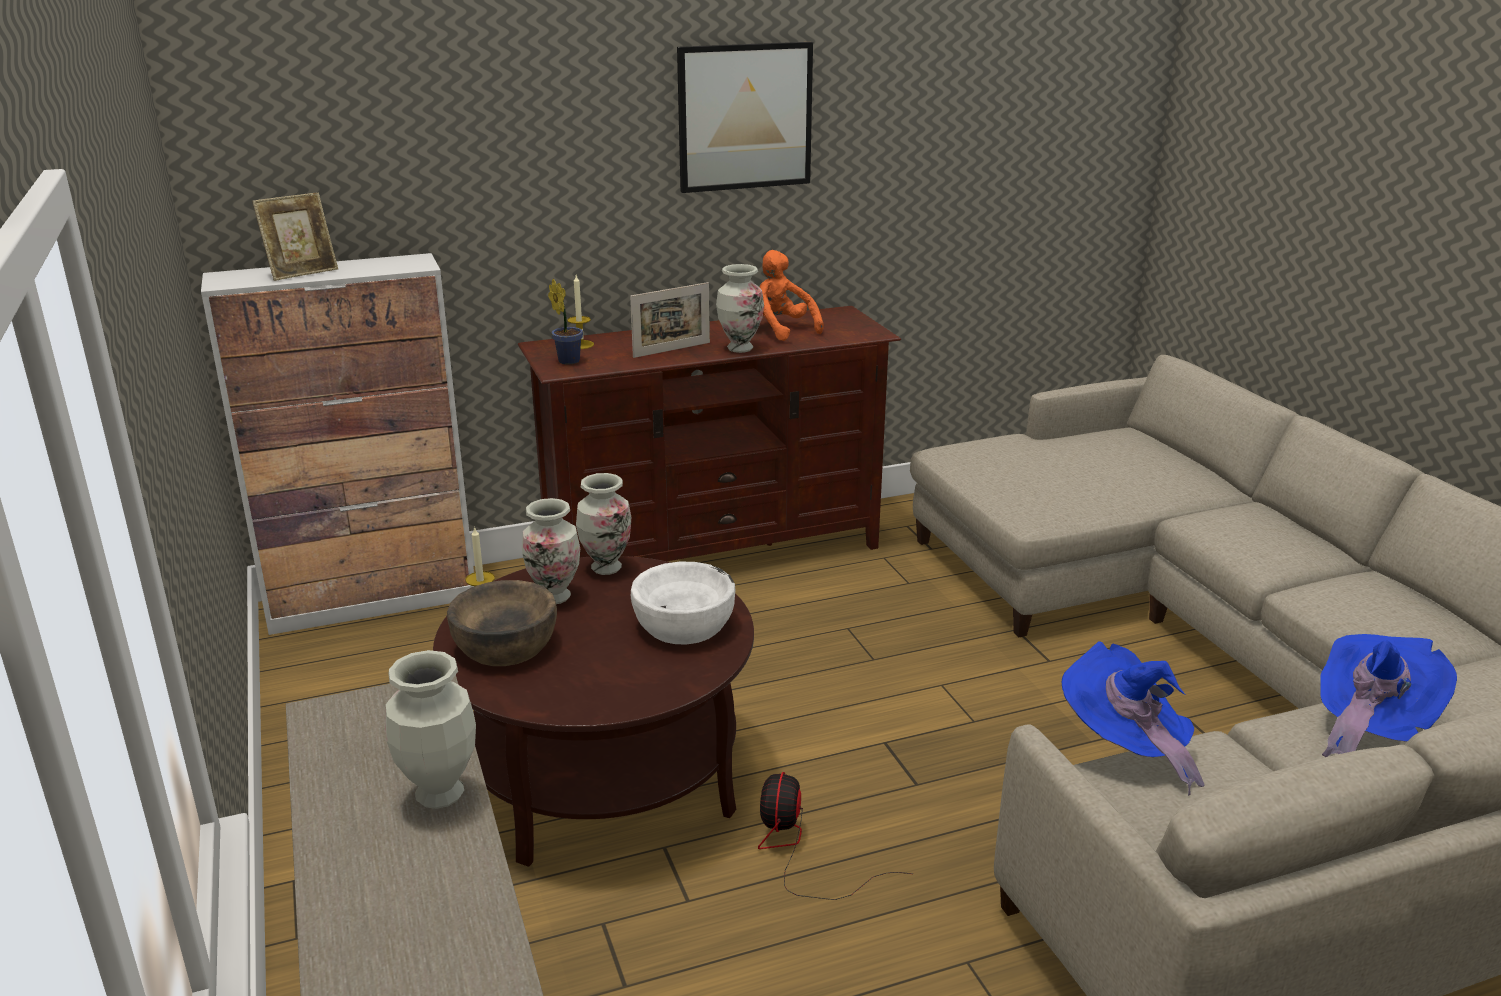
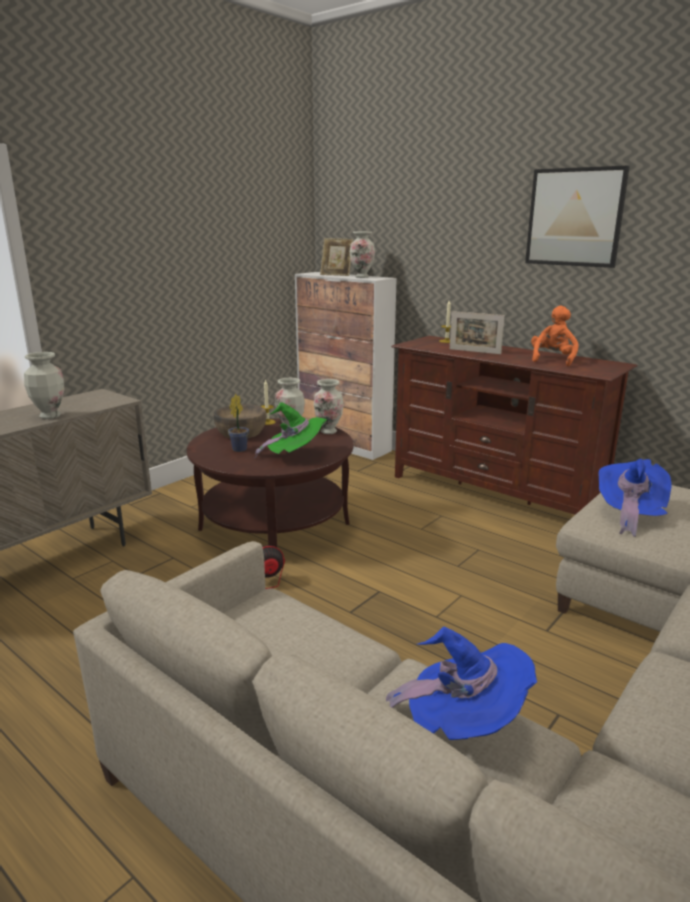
camera: 60 degrees right, 5 degrees down
(567, 360) = (423, 343): potted plant -> potted plant (240, 449)
(684, 624) = (296, 456): white bowl -> green hat
(740, 348) = (505, 359): vase -> vase (362, 277)
(1125, 746) = (317, 606): blue hat -> blue hat (629, 514)

